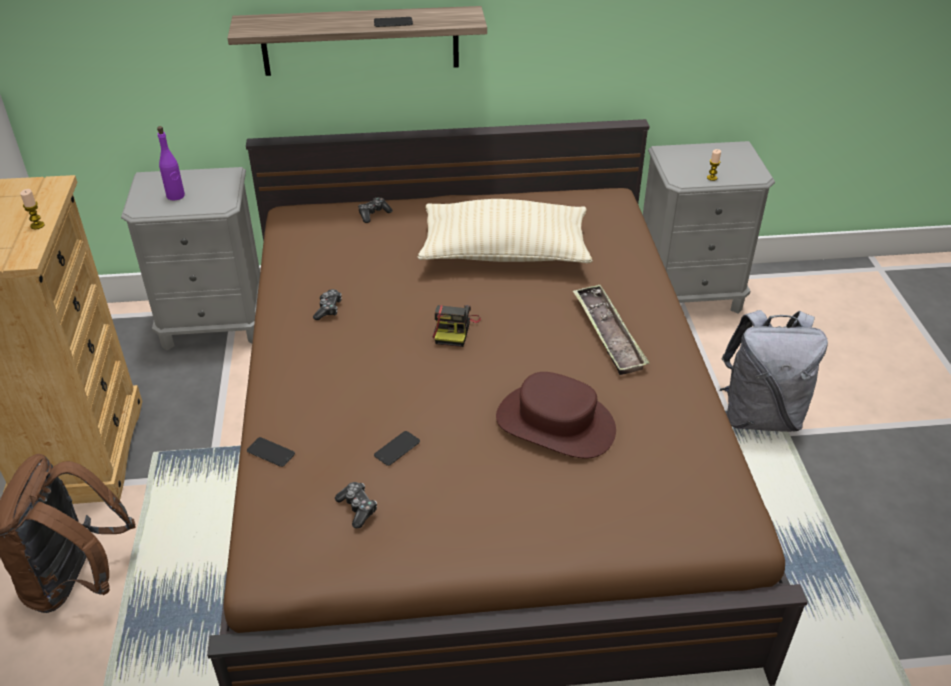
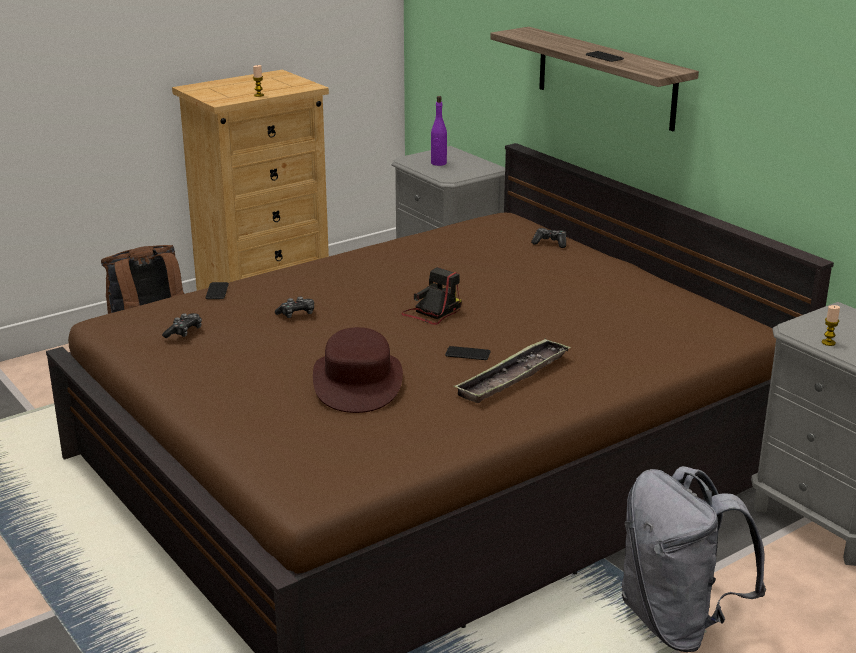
camera: 60 degrees right, 15 degrees down
(328, 309) = (399, 263): game controller -> game controller (296, 314)
(397, 449) = (260, 328): phone -> phone (467, 354)
(455, 329) = (433, 312): camera -> camera turned 150 degrees clockwise
(505, 253) = (573, 305): beige pillow -> none

